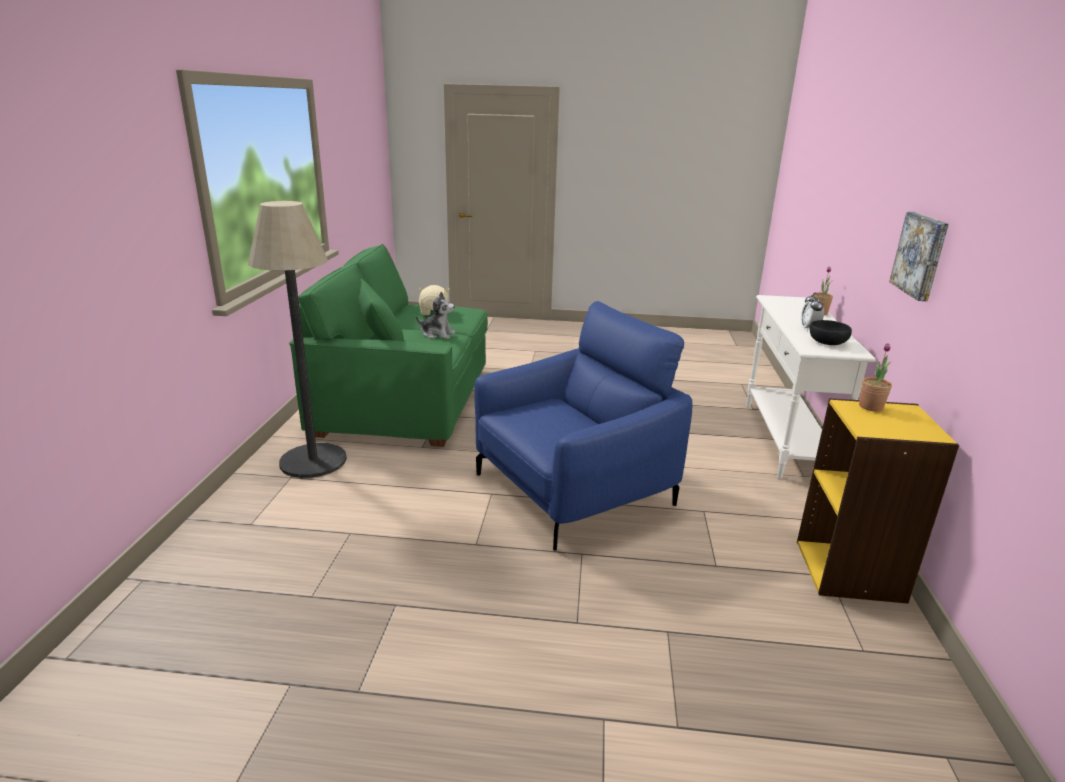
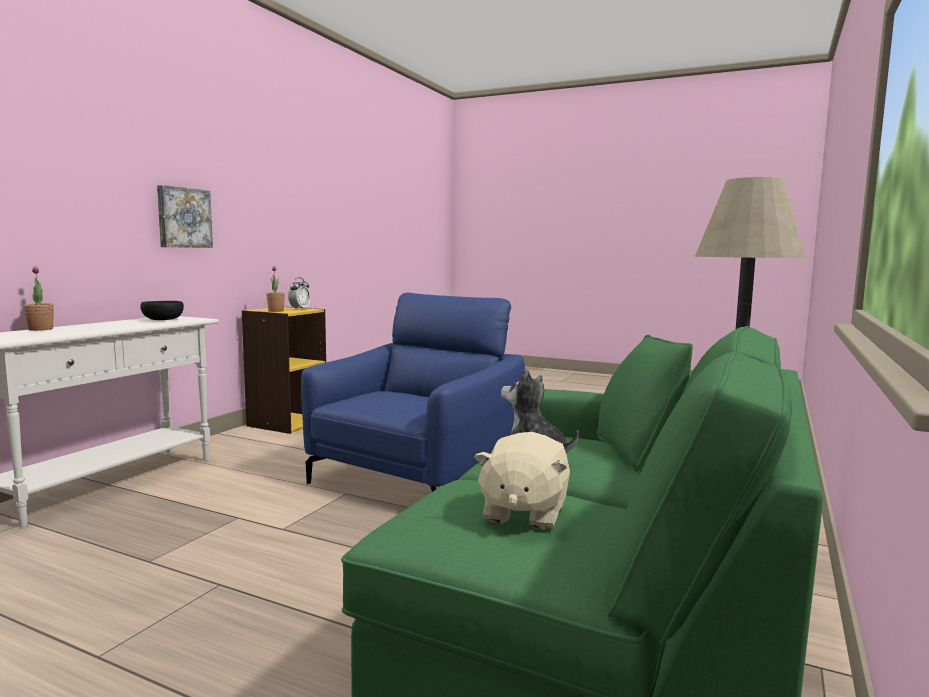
camera: 160 degrees left, 15 degrees down
(572, 490) = (415, 477): blue armchair -> blue armchair turned 135 degrees clockwise
(809, 329) = (130, 324): alarm clock -> alarm clock (299, 309)

